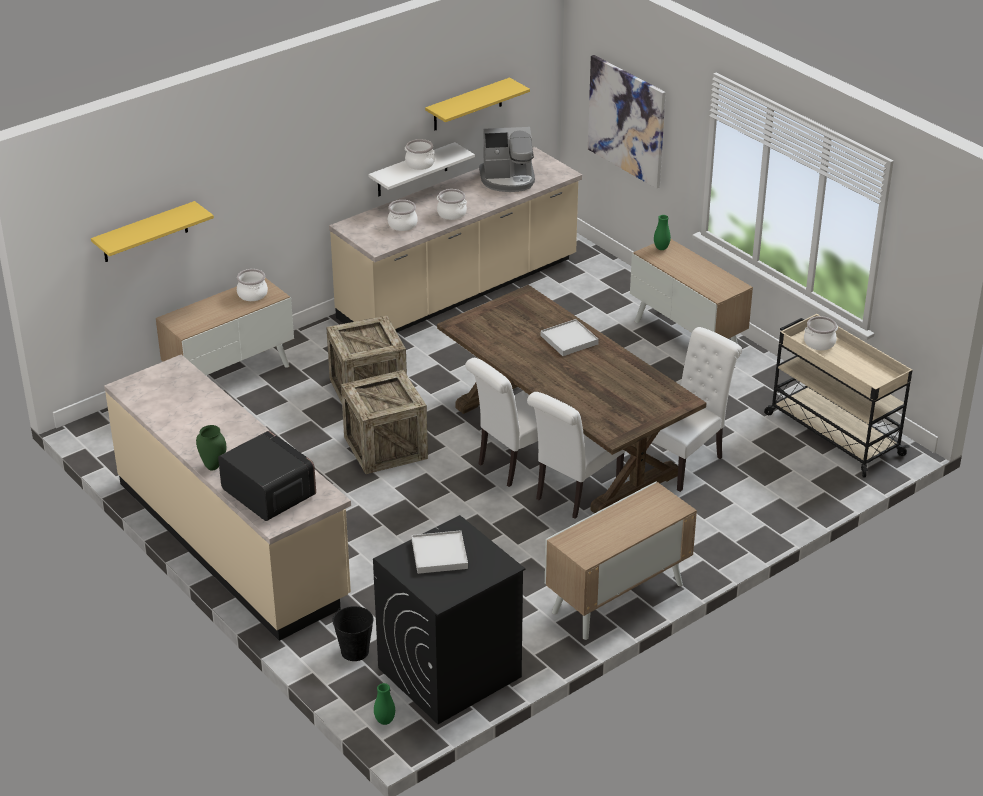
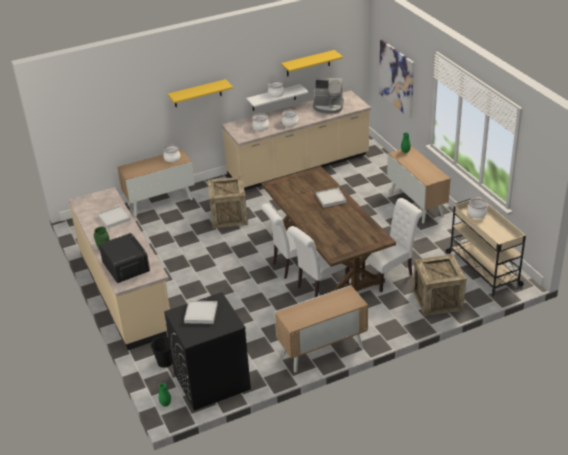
camera: 15 degrees right, 0 degrees up
(145, 232) = (109, 119): yellow shelf -> yellow shelf (197, 93)
(206, 410) = (114, 218): none -> white tray
(385, 447) = (226, 249): crate -> crate (437, 300)

